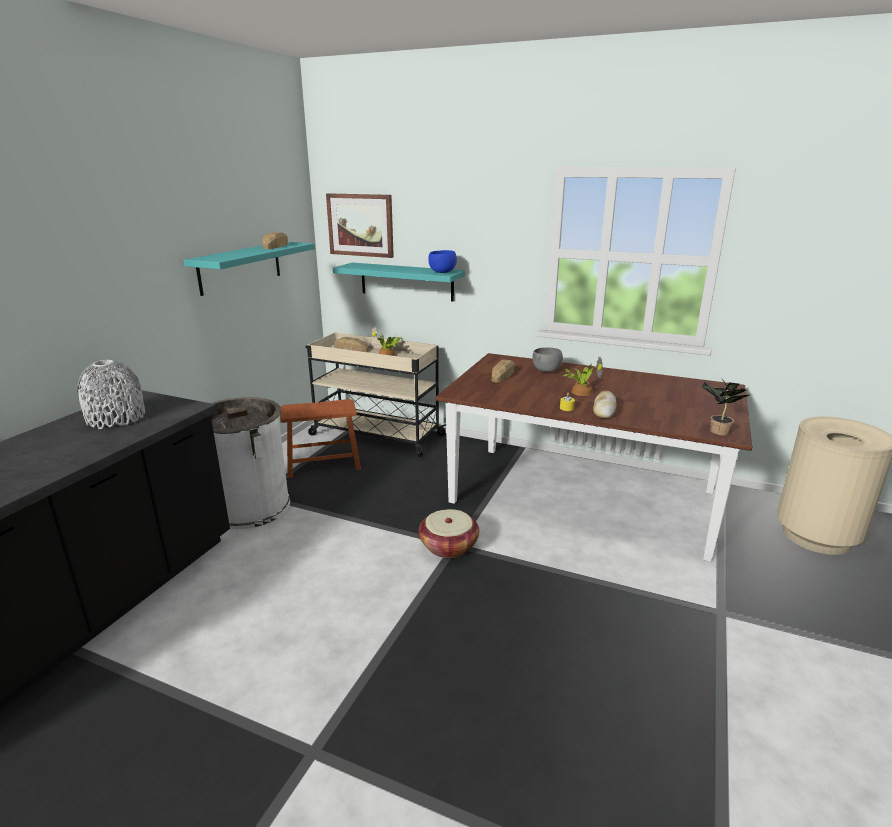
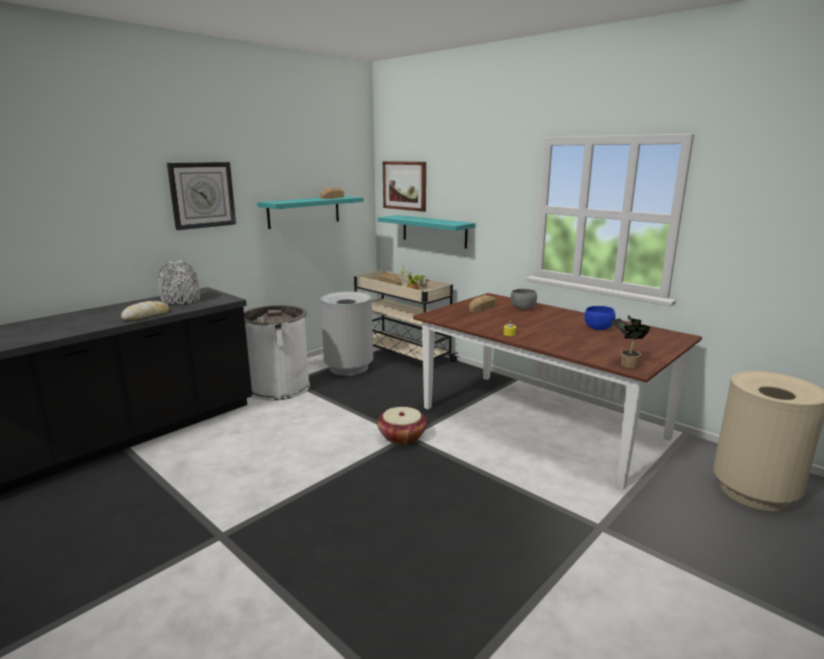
camera: 20 degrees right, 5 degrees down
(111, 256) = (202, 195): none -> wall clock
(323, 463) = (349, 368): brown stool -> grey trash can
(442, 272) = (454, 223): blue bowl -> blue bowl (598, 329)
(581, 391) = (536, 325): potted plant -> none
(604, 409) = (541, 338): bread -> bread (146, 316)

